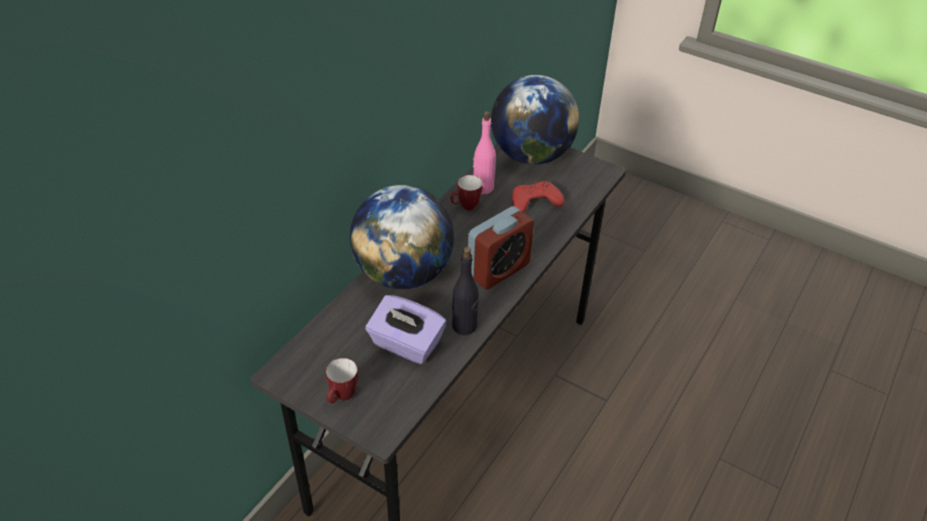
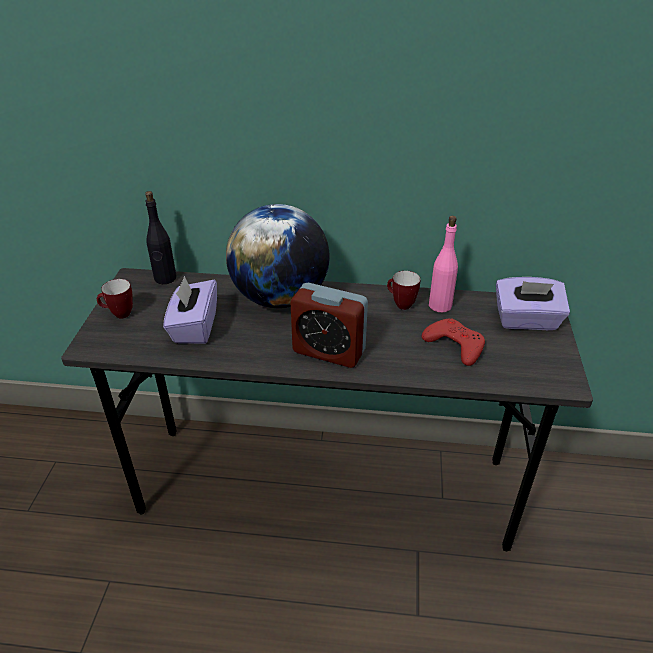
camera: 65 degrees right, 5 degrees down
(464, 326) = (237, 353): black bottle -> black bottle (165, 278)
(531, 155) = (526, 321): globe -> purple tissue box

